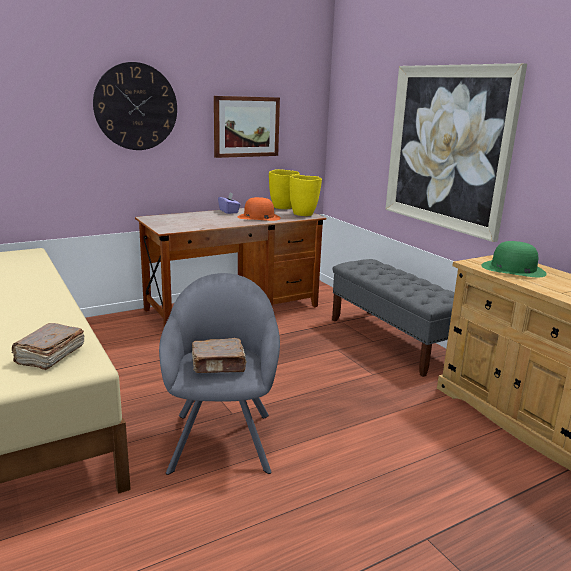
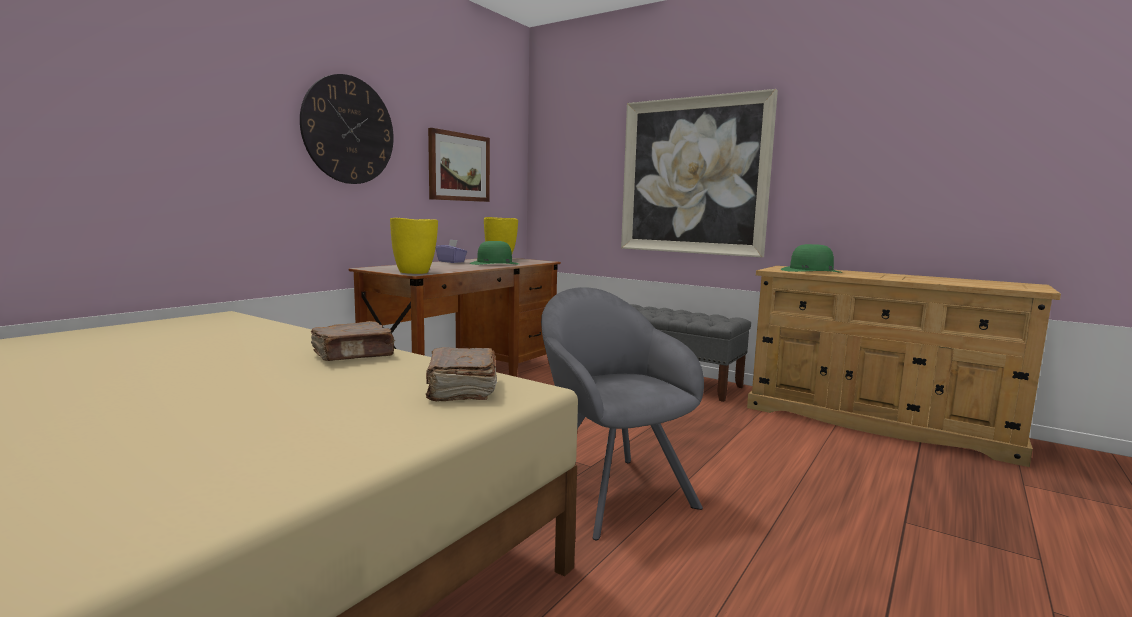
camera: 25 degrees left, 10 degrees down
(219, 366) = (627, 386): brown book -> brown book (354, 355)
(258, 217) = (494, 263): orange hat -> green hat
(303, 214) = (533, 260): yellow vase -> yellow vase (414, 272)

